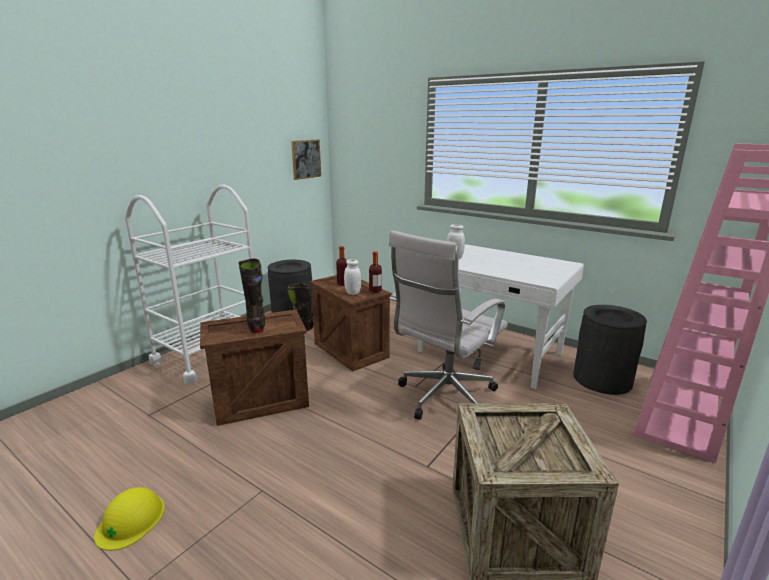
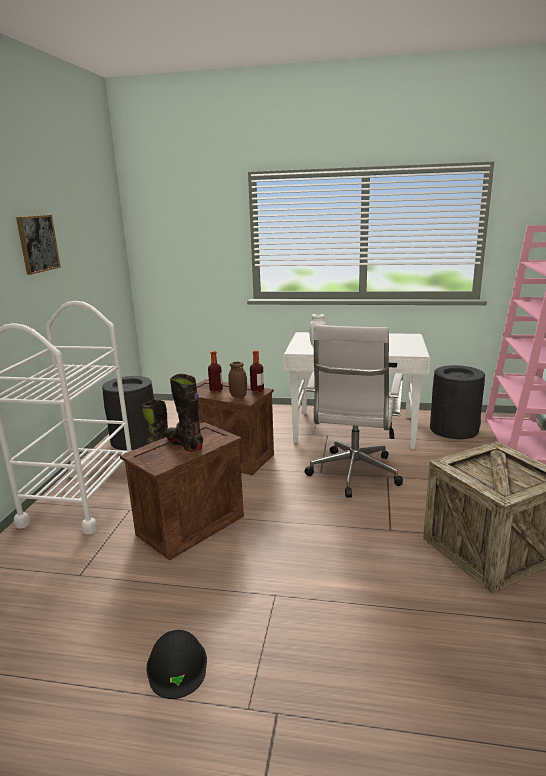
camera: 25 degrees left, 0 degrees up
(131, 520) = (177, 665): yellow hard hat -> black hard hat
(305, 159) = (111, 262): picture -> picture (37, 243)
(352, 293) = (238, 396): white jar -> brown jar

